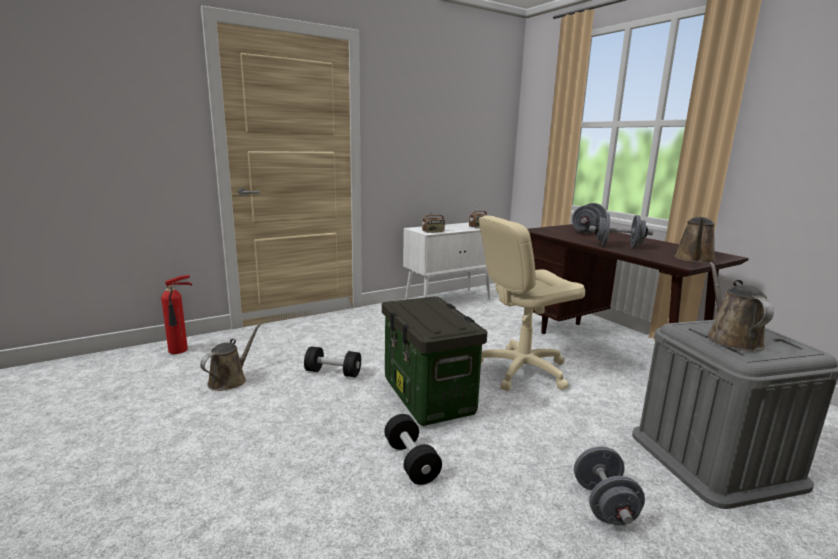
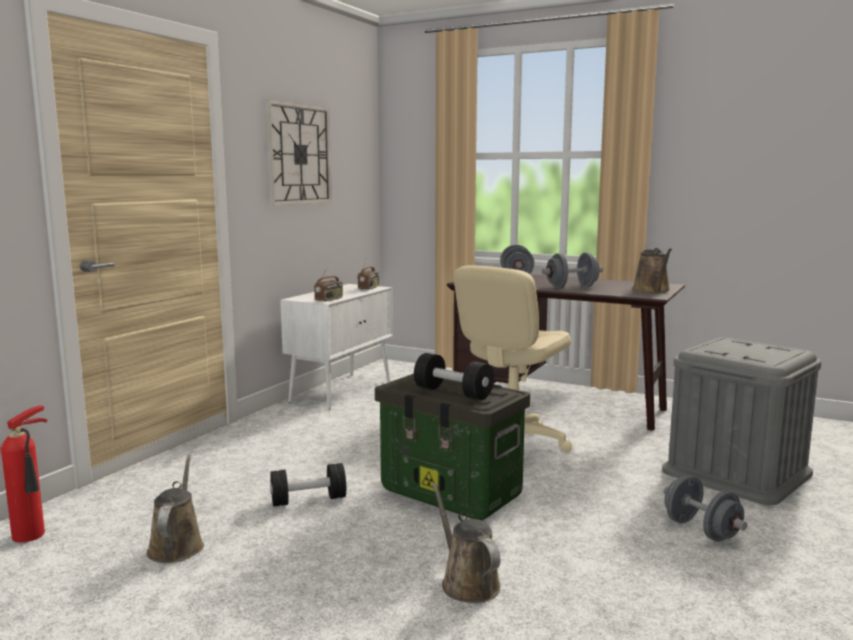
camera: 30 degrees left, 5 degrees down
(411, 461) = (510, 554): black dumbbell -> black dumbbell (453, 392)
(432, 122) = (299, 154): none -> wall clock
(731, 338) = (742, 352): brown watering can -> brown watering can (467, 582)

